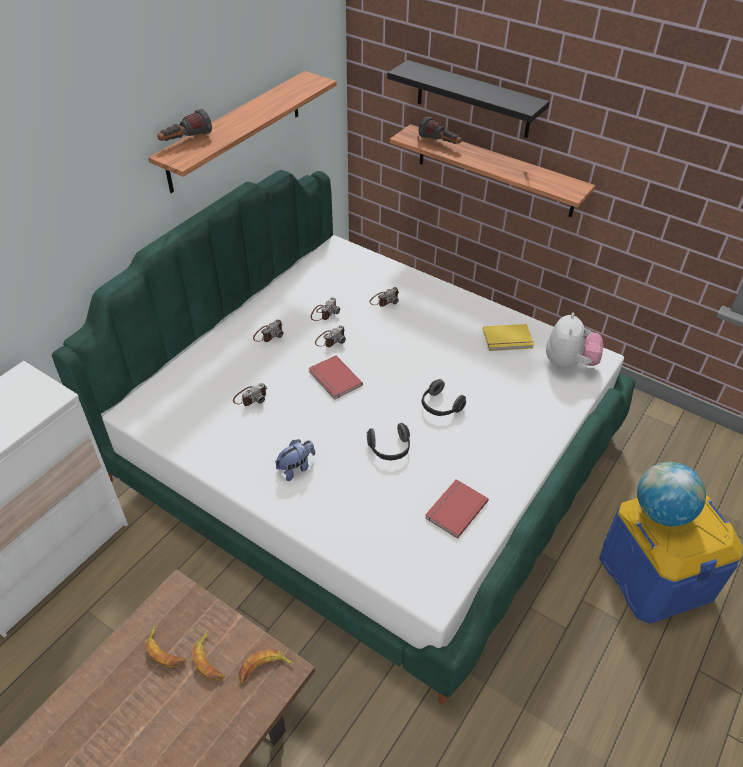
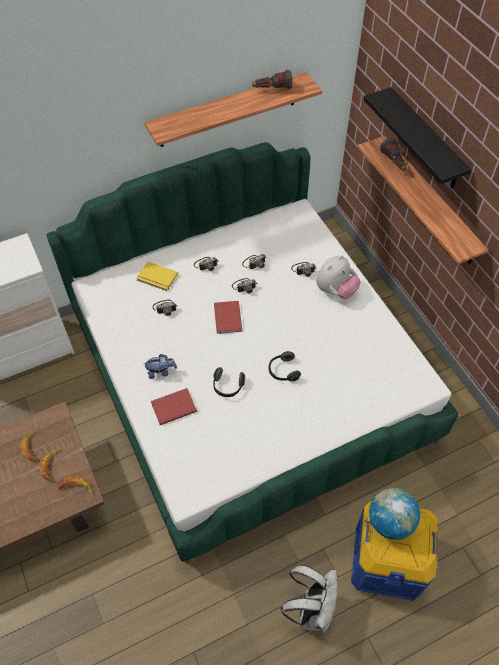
camera: 30 degrees right, 10 degrees up
(185, 140) = (177, 115): flashlight -> flashlight (272, 89)
(454, 509) = (239, 448): red book -> red book (173, 406)
(508, 340) = (370, 341): yellow book -> yellow book (157, 278)
(569, 363) = (402, 380): plush toy -> plush toy (335, 290)
(618, 673) = (311, 608): none -> white backpack

